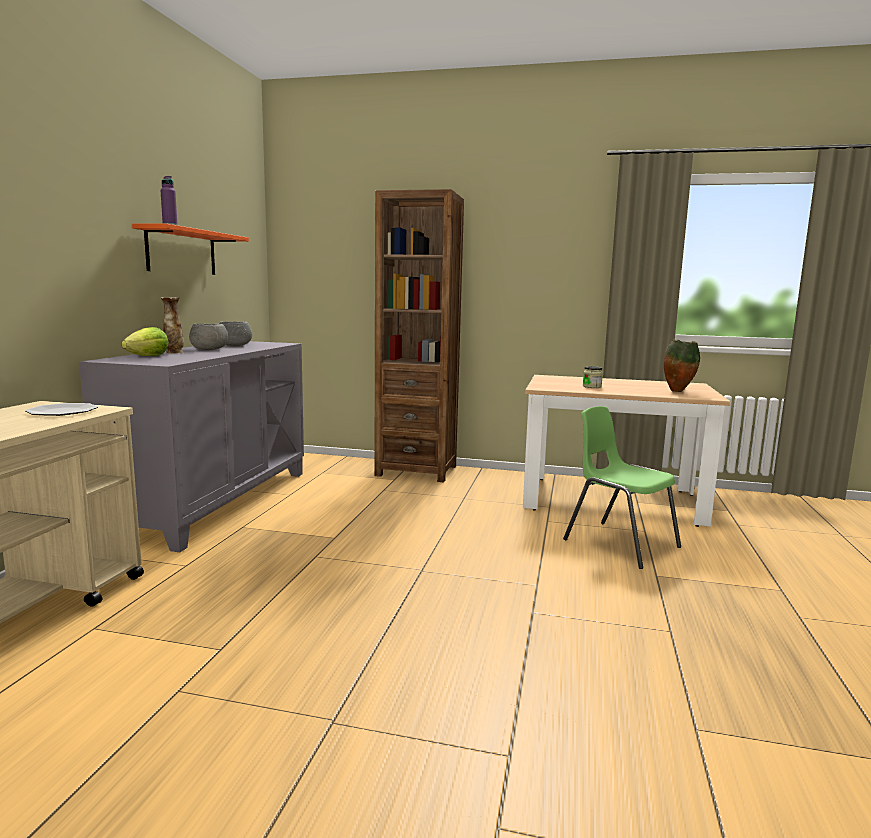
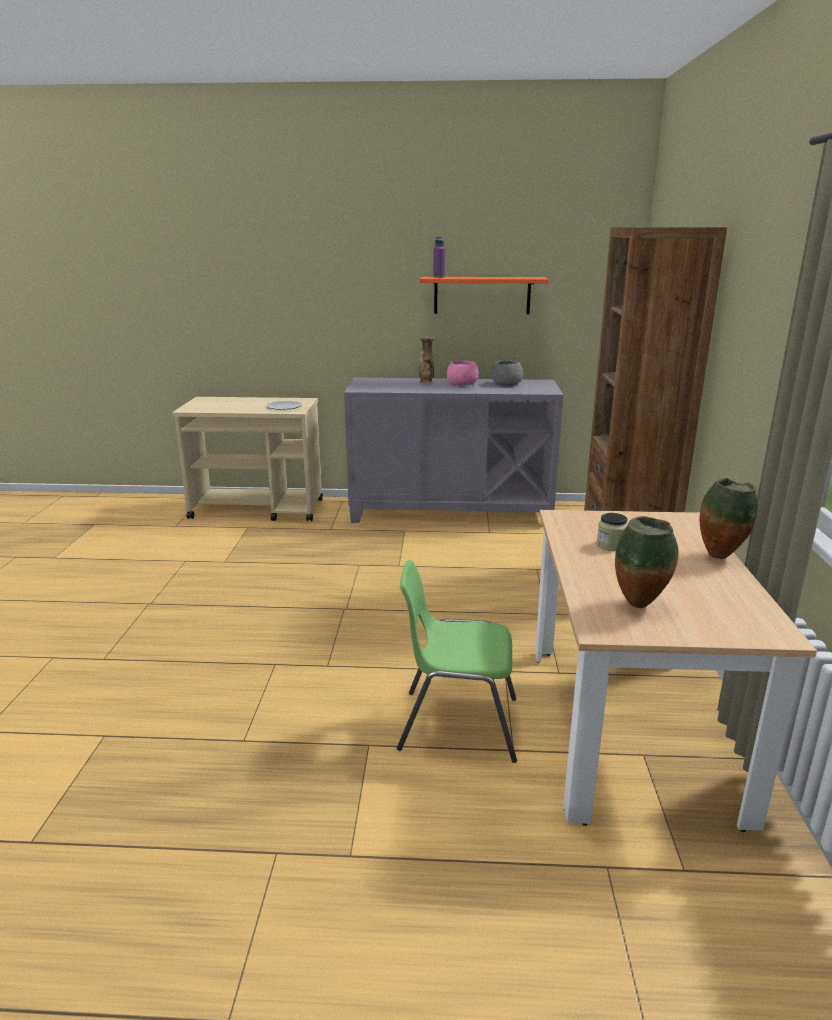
camera: 80 degrees right, 10 degrees up
(148, 356) = (392, 382): lettuce -> none
(209, 349) = (462, 384): grey bowl -> pink bowl
(604, 379) = (720, 556): none -> vase
(619, 543) = (456, 723): green chair -> green chair turned 120 degrees counterclockwise

